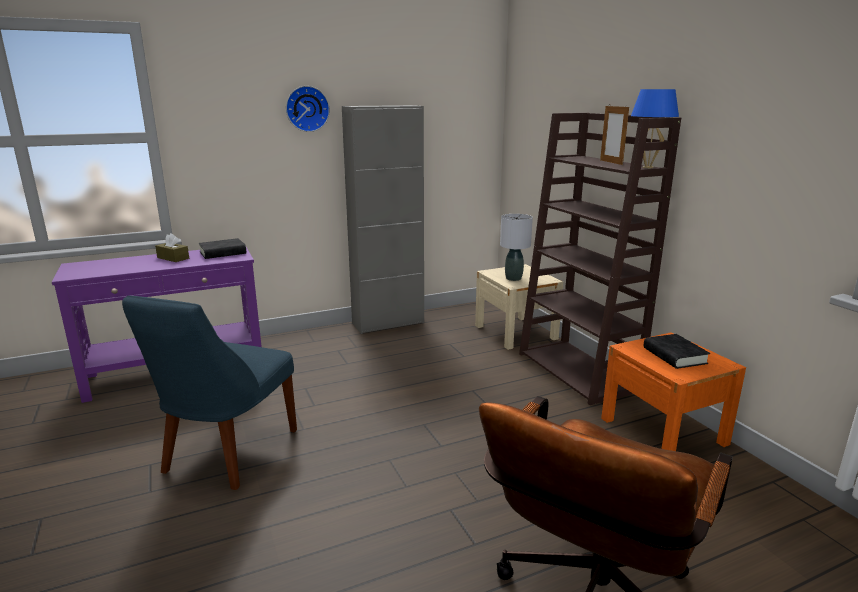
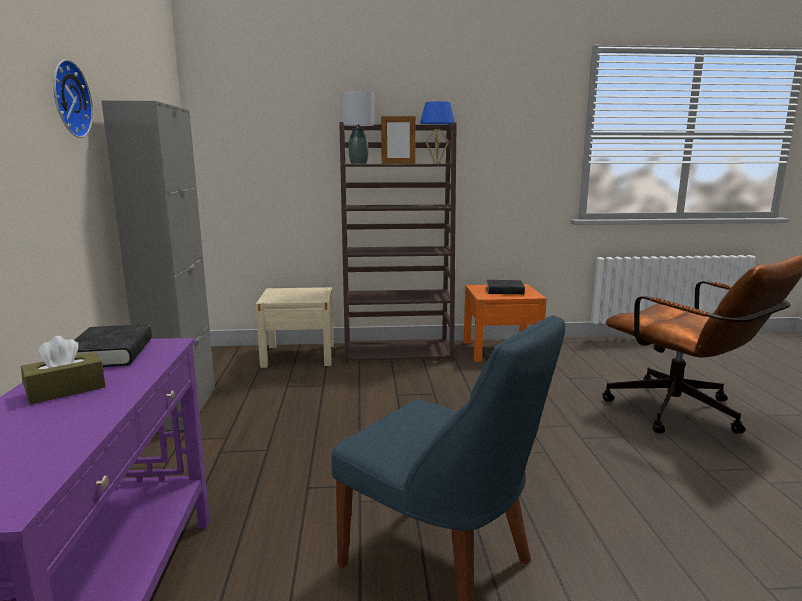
camera: 70 degrees left, 5 degrees down
(513, 278) = (301, 297): grey table lamp -> grey table lamp (358, 163)

